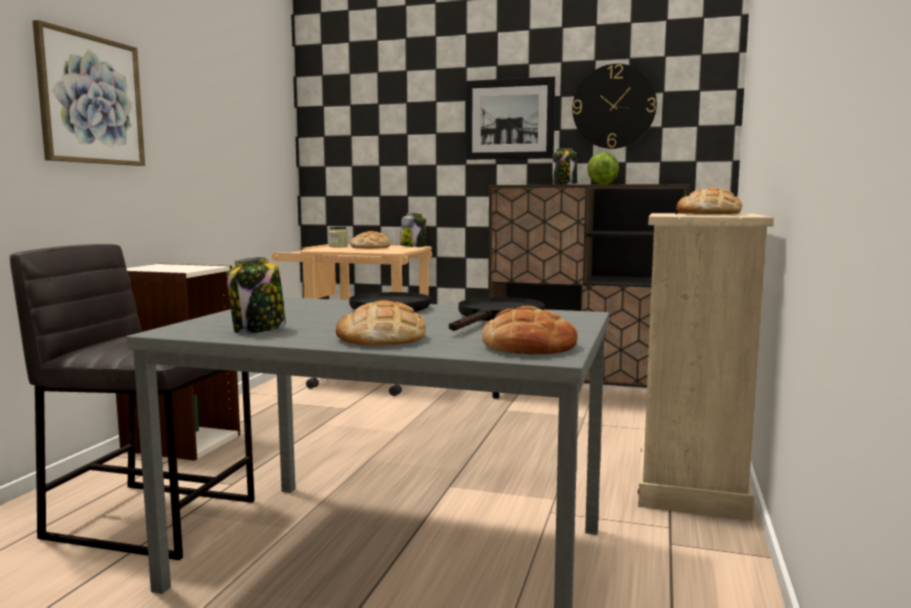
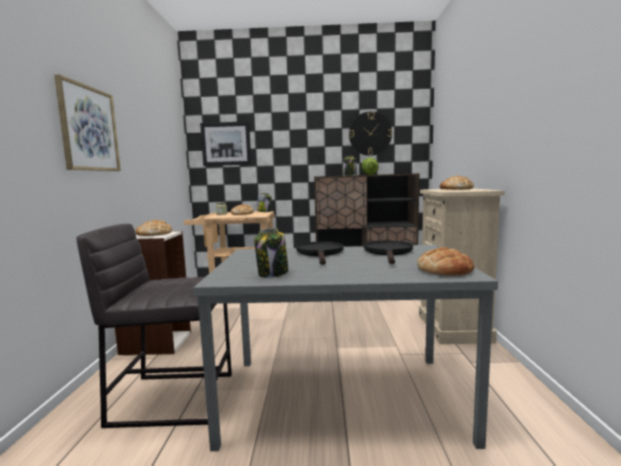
camera: 15 degrees left, 0 degrees up
(381, 338) = (357, 272): bread -> bread (154, 234)
(509, 119) = (314, 140): picture -> picture (226, 144)

